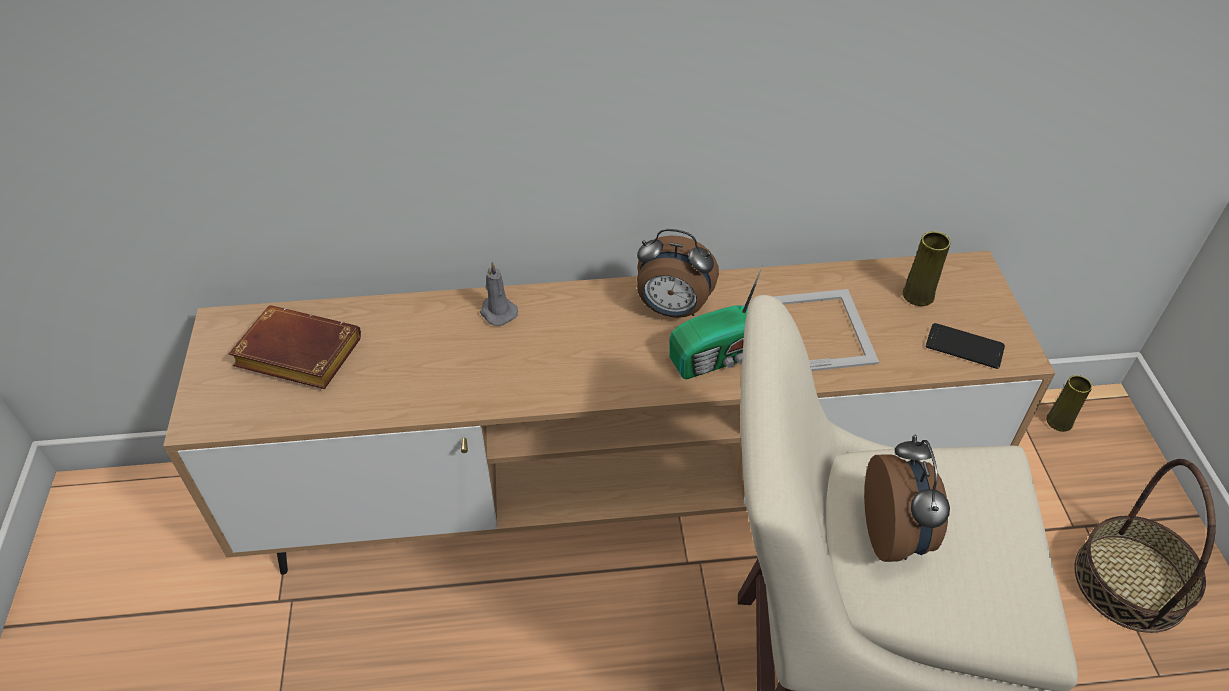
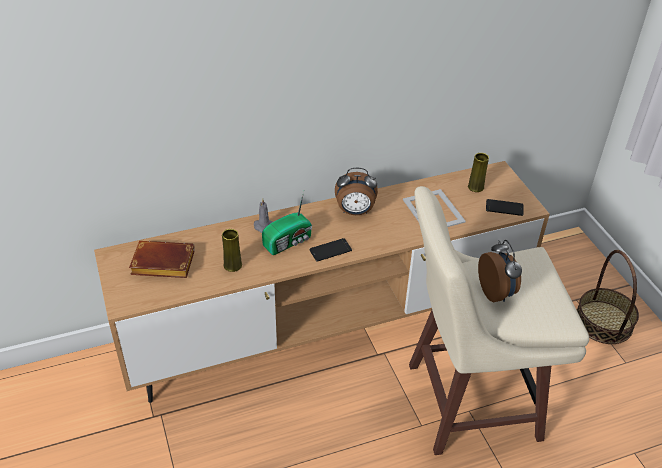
camera: 15 degrees left, 5 degrees down
(602, 378) = (330, 250): none -> phone
(719, 357) = (386, 231): radio -> radio (289, 242)
(1059, 421) = (552, 251): yellow vase -> yellow vase (232, 265)

